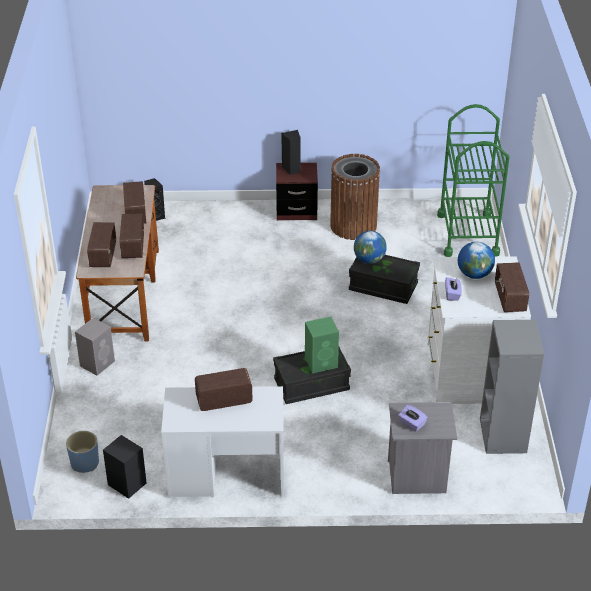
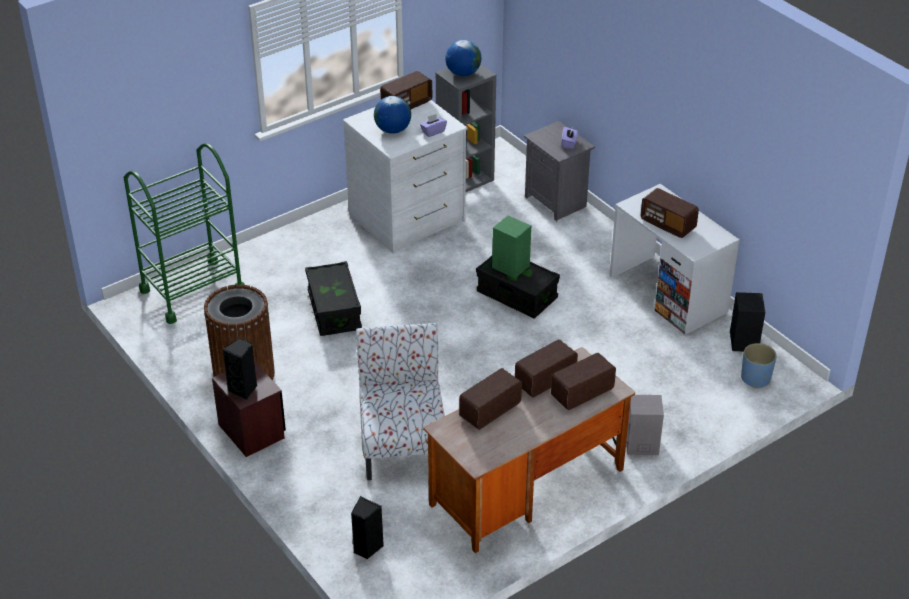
camera: 125 degrees left, 0 degrees up
(221, 263) = (402, 442): none -> chair
(369, 260) = (330, 301): globe -> globe (463, 73)

